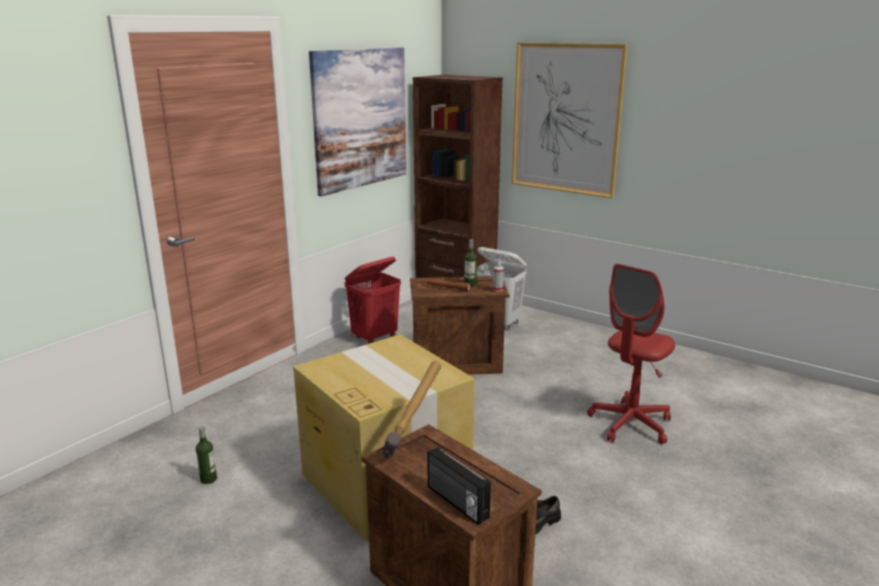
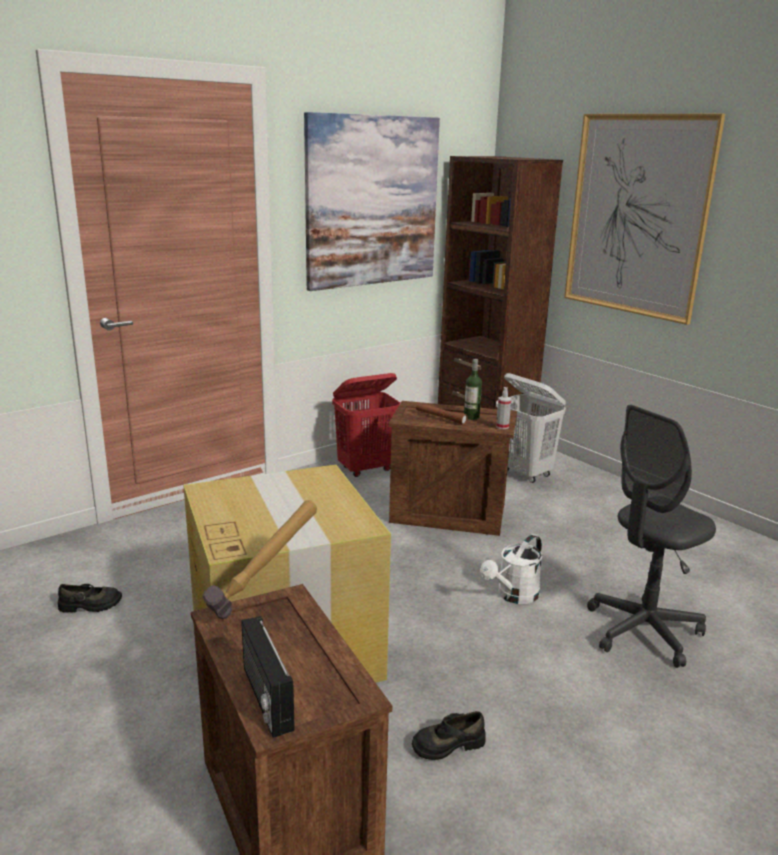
camera: 15 degrees right, 0 degrees up
(208, 479) = (90, 605): bottle -> black shoe
(533, 415) = (513, 596): none -> white watering can
(630, 424) = (643, 631): red office chair -> grey office chair

